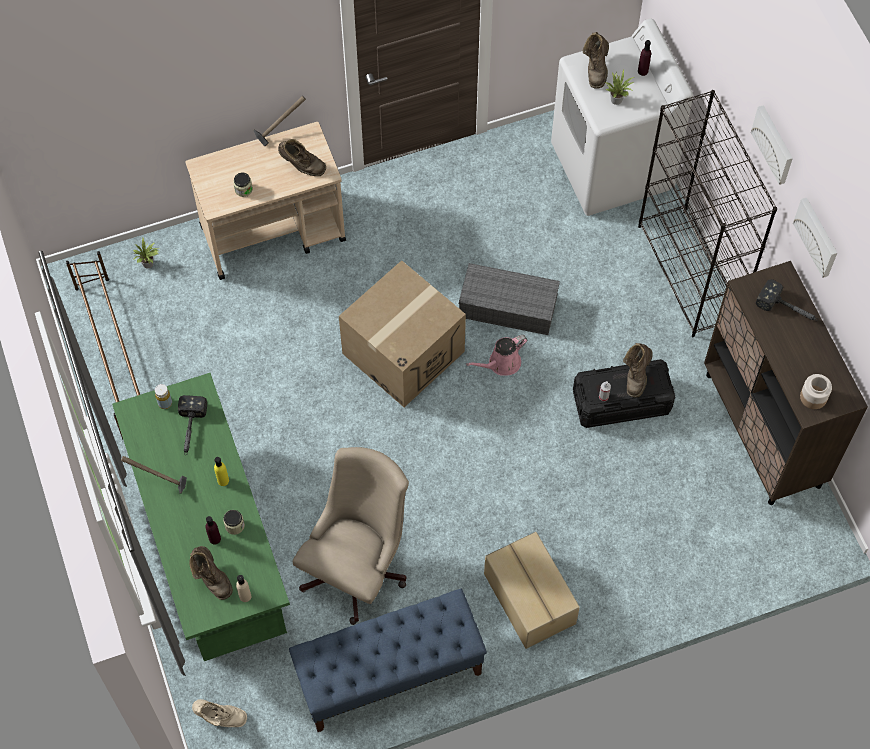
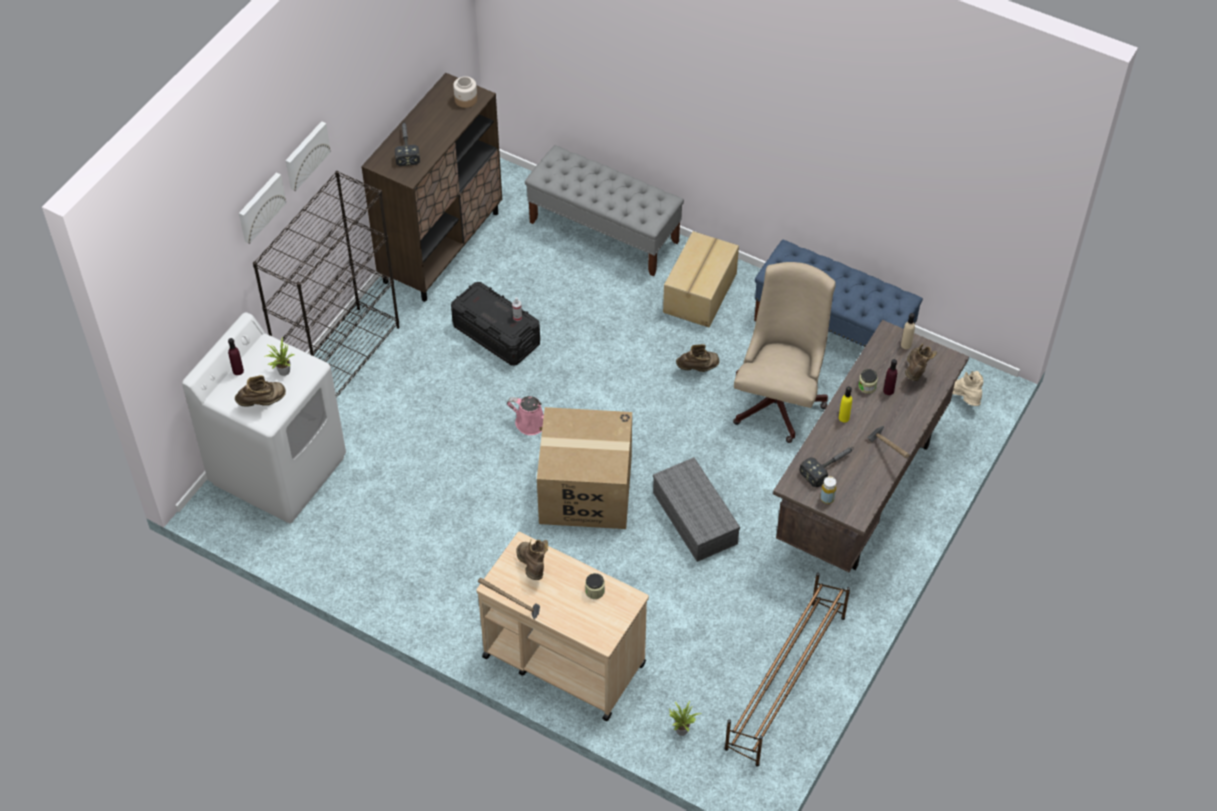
camera: 130 degrees left, 10 degrees down
(211, 548) = (861, 493): green desk -> brown desk
(358, 566) = (780, 399): beige office chair -> beige office chair turned 120 degrees clockwise
(506, 307) = (481, 452): grey storage box -> grey storage box (696, 518)
(636, 376) = (481, 309): brown boot -> brown boot (698, 368)
(671, 576) = (604, 232): none -> grey bench
(817, 236) = (362, 104): picture -> picture (260, 206)

